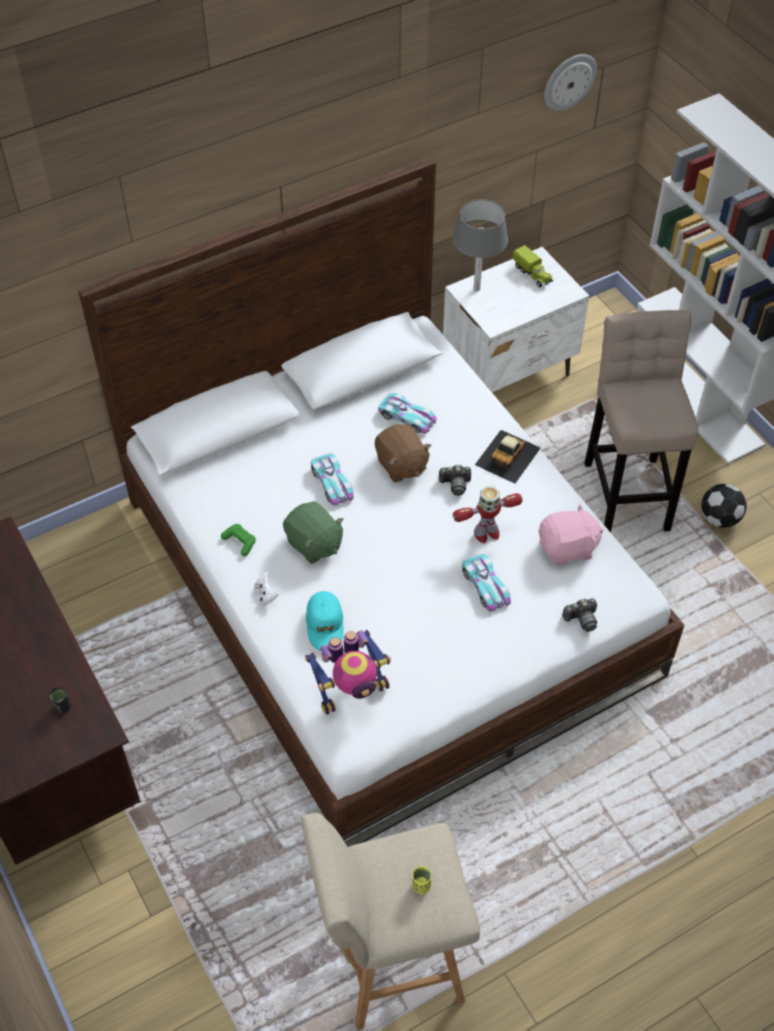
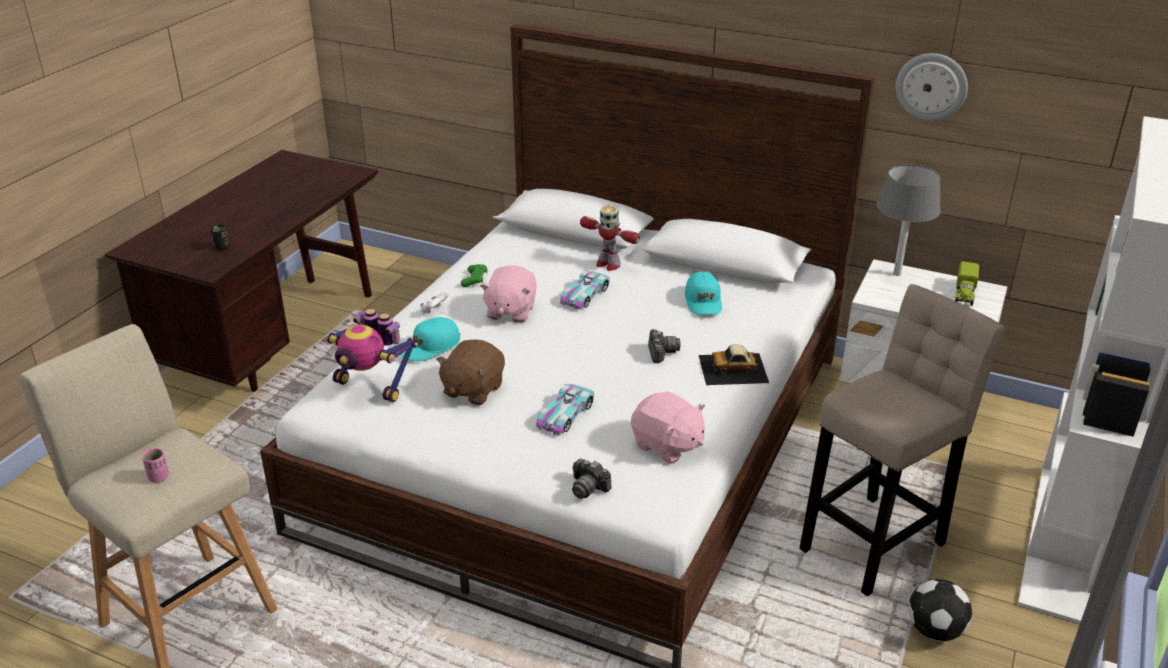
camera: 55 degrees right, 20 degrees down
(314, 544) = (510, 311): green plush toy -> pink plush toy
(401, 465) = (647, 319): brown plush toy -> brown plush toy (472, 390)
(407, 417) = (703, 301): toy car -> turquoise cap
(421, 885) = (158, 477): yellow cup -> pink cup
(455, 484) = (661, 353): camera -> camera turned 150 degrees counterclockwise
(486, 533) = (626, 390): toy robot -> toy robot (607, 264)
(569, 81) = (1076, 77): wall clock -> wall clock (931, 86)

